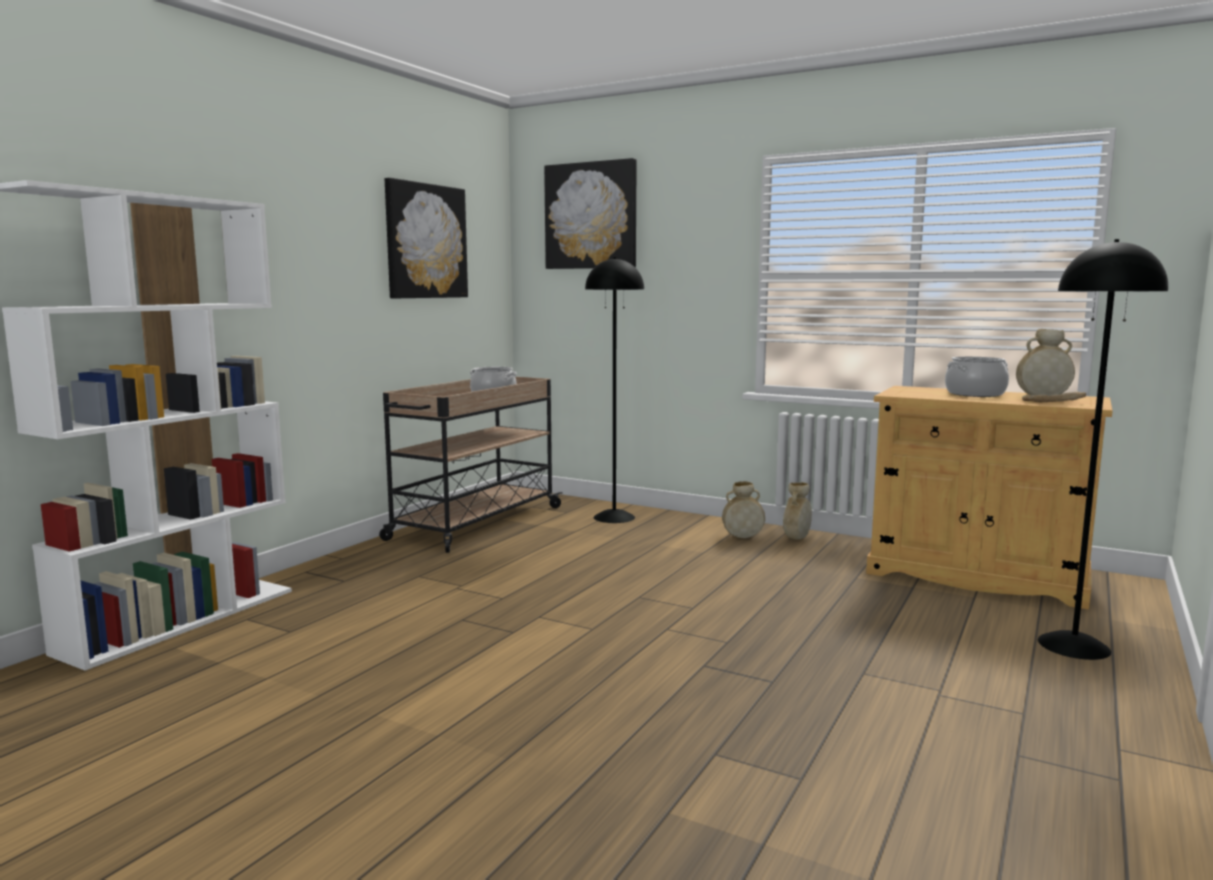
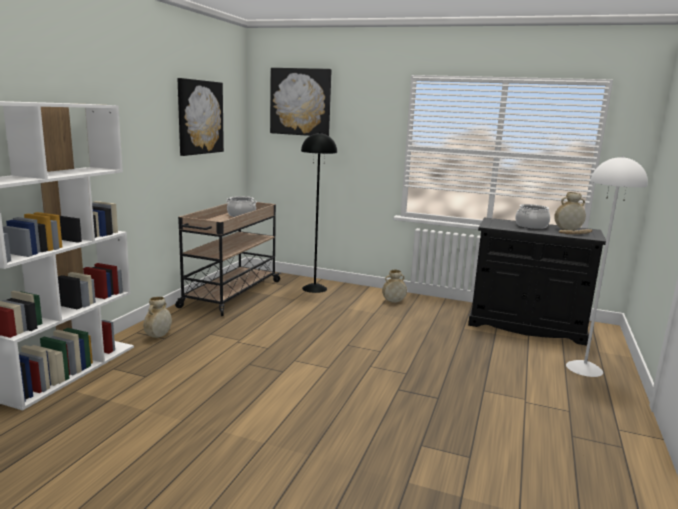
camera: 10 degrees left, 5 degrees up
(796, 538) = (424, 302): beige vase -> beige vase (158, 336)
(976, 576) = (526, 326): beige cabinet -> black cabinet
(1074, 645) = (584, 368): black floor lamp -> white floor lamp

